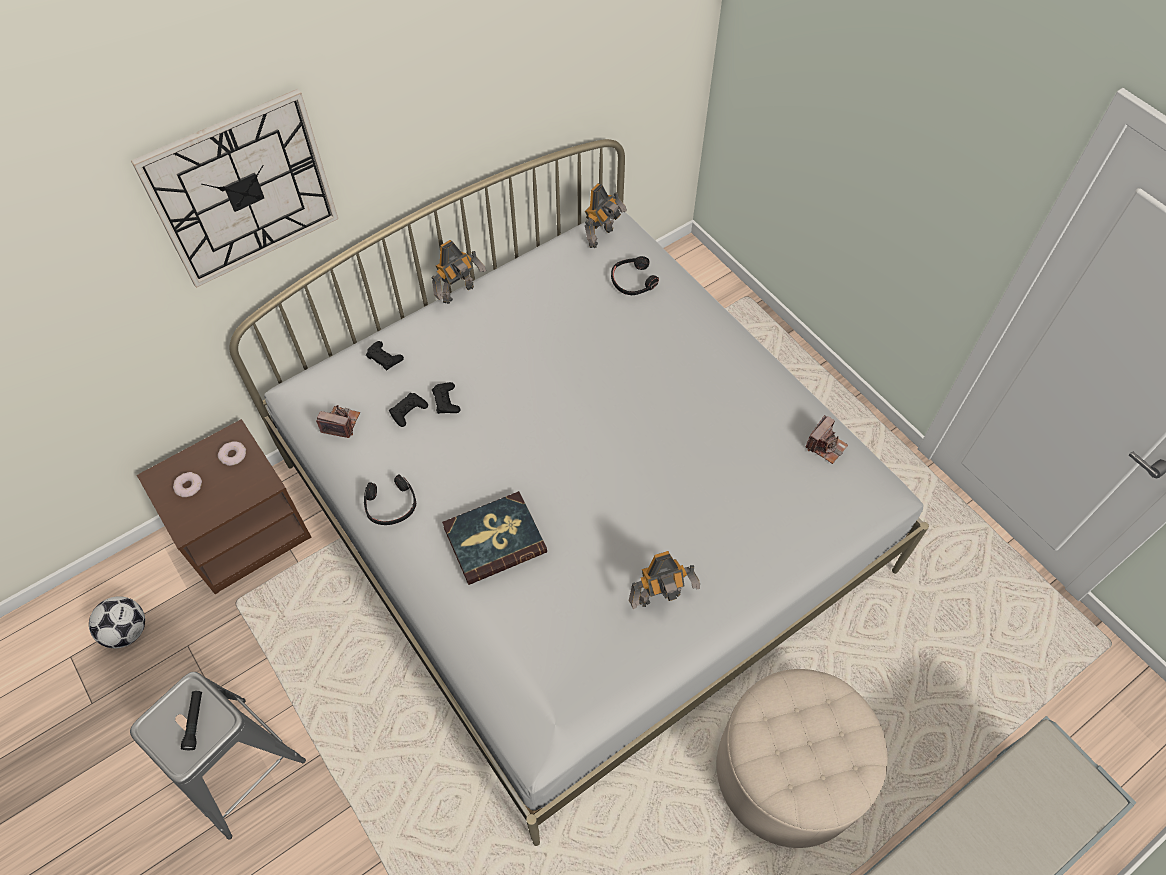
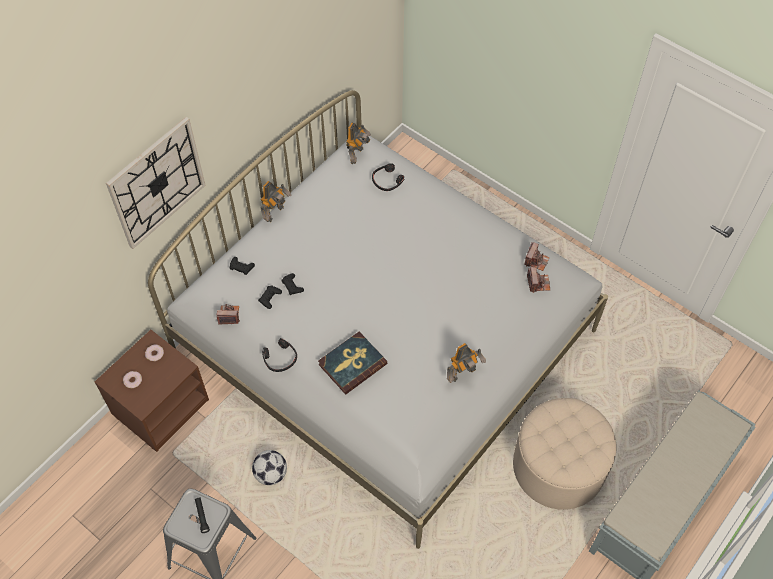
camera: 15 degrees left, 0 degrees up
(127, 631) = (105, 490): football -> football (271, 474)
(820, 481) = (538, 283): none -> camera

